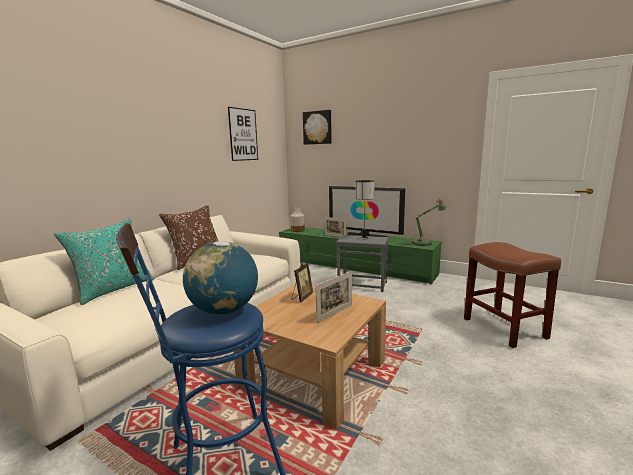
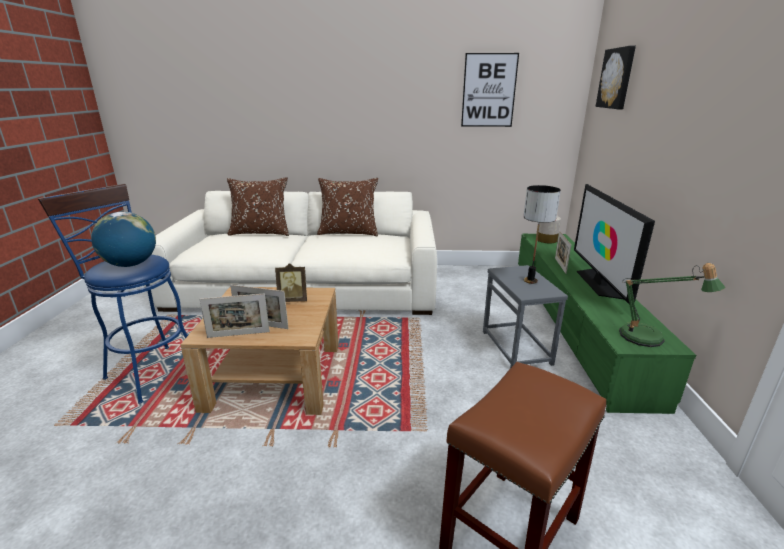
camera: 60 degrees right, 10 degrees up
(113, 290) = (261, 233): turquoise pillow -> brown pillow
(343, 324) = (238, 334): none -> picture frame

